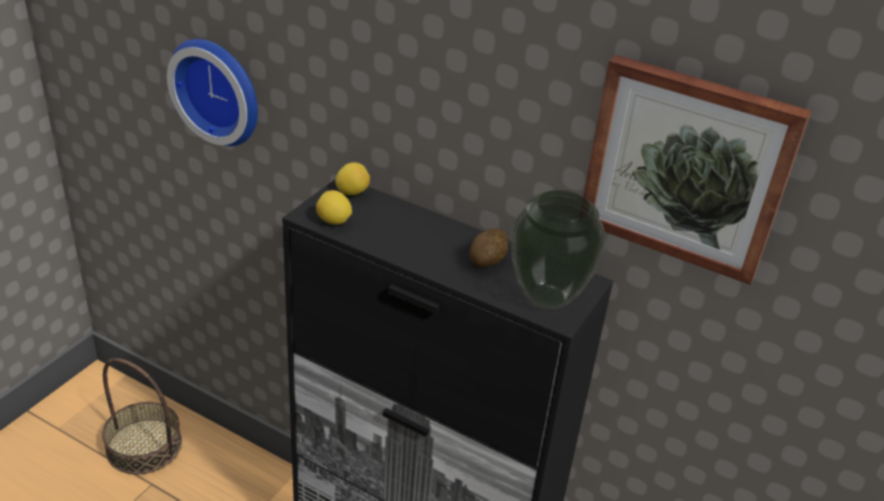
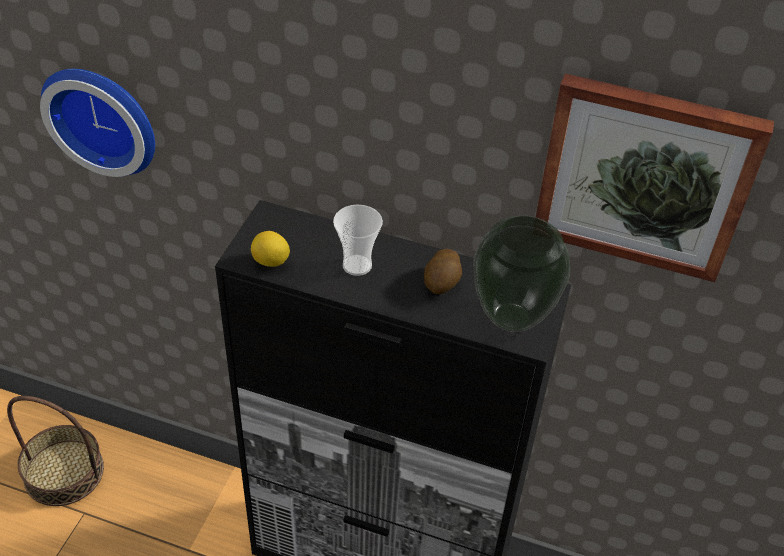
camera: 10 degrees left, 10 degrees up
(352, 192) = (279, 220): lemon -> none
(412, 236) = (357, 265): none -> cup

